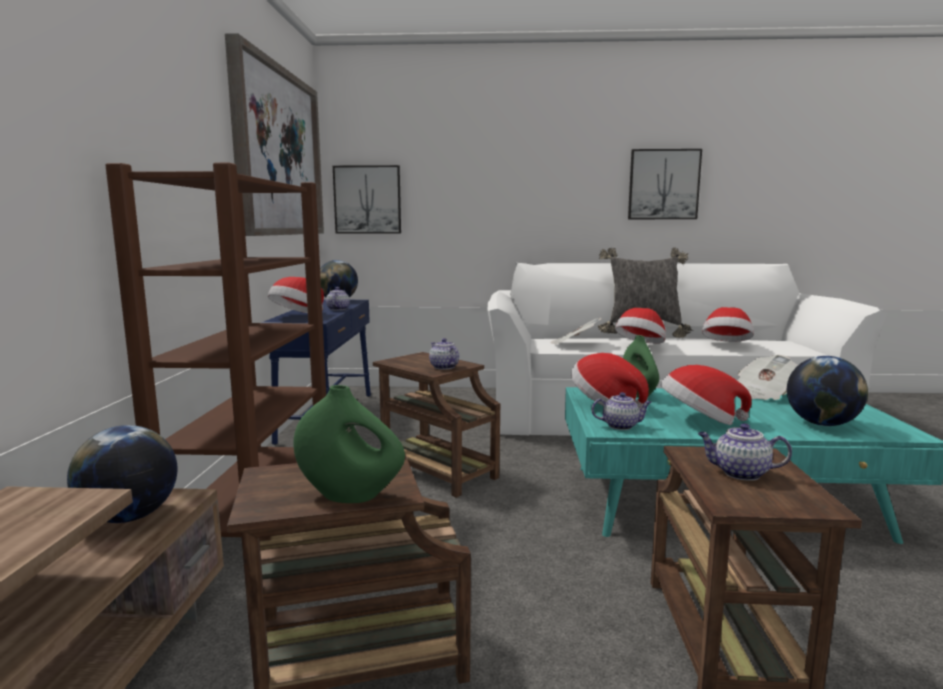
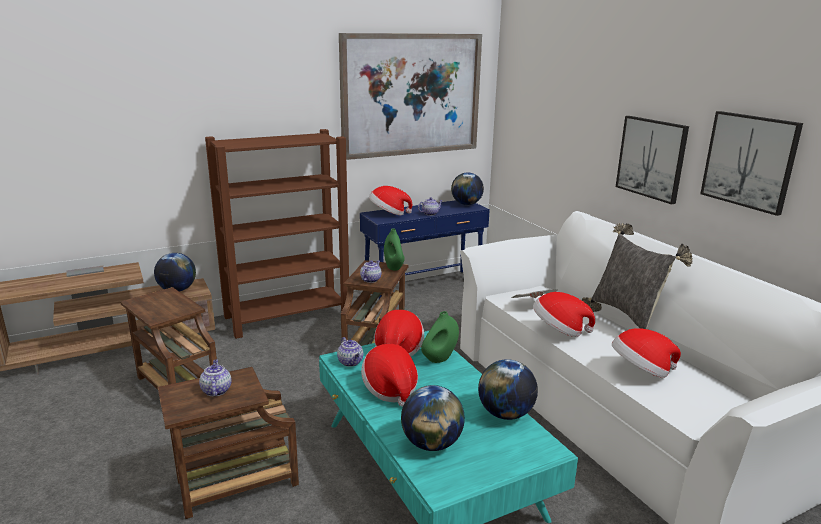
camera: 60 degrees right, 10 degrees up
(350, 495) = (151, 312): green vase -> green vase (394, 267)
(367, 200) = (516, 124): picture -> picture (651, 158)
(764, 394) = (505, 414): newspaper -> globe

